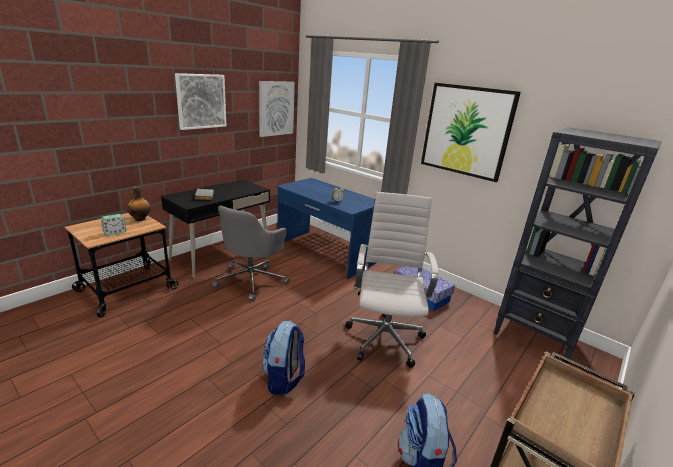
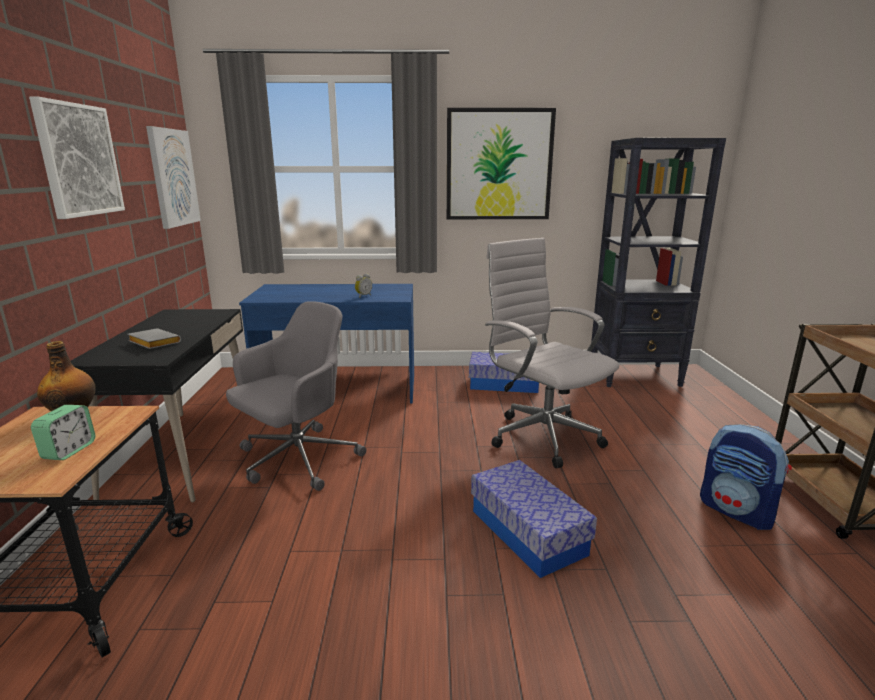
camera: 40 degrees left, 5 degrees down
(252, 280) = (297, 460): grey office chair -> grey office chair turned 120 degrees counterclockwise
(284, 379) = (528, 532): backpack -> storage box

